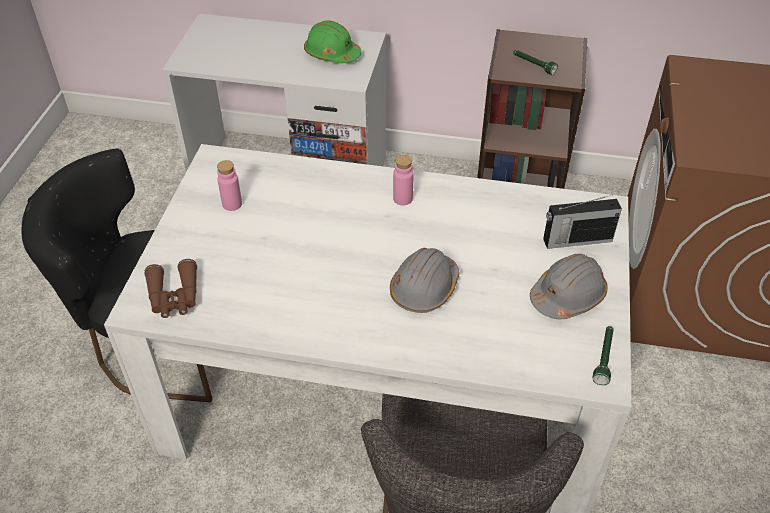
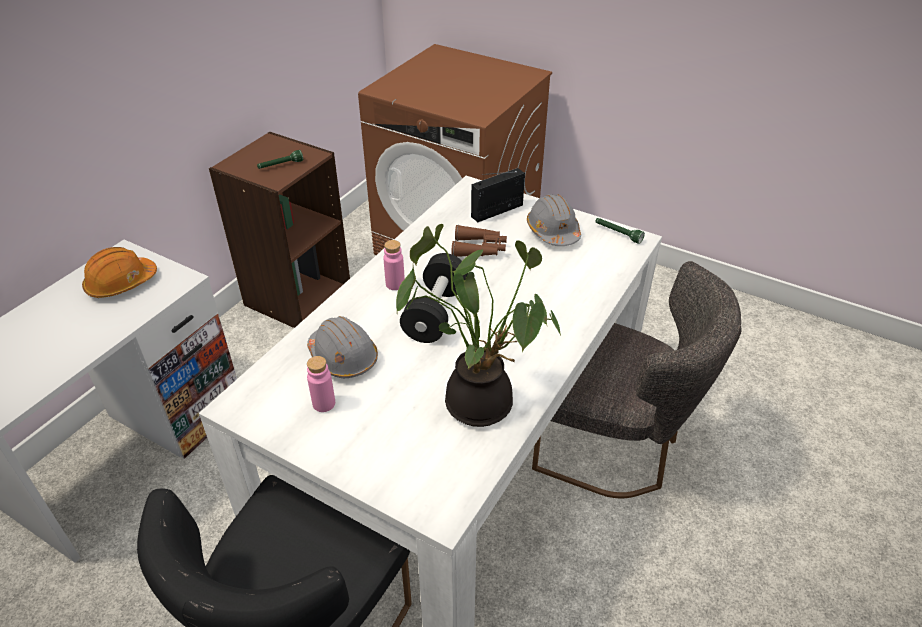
camera: 70 degrees left, 5 degrees down
(174, 297) = (440, 476): brown binoculars -> brown binoculars (479, 249)
(271, 300) = (480, 399): none -> potted plant
(332, 54) = (121, 283): green hard hat -> orange hard hat
(375, 238) = (435, 313): none -> black dumbbell
(424, 288) = (512, 299): grey hard hat -> grey hard hat (343, 357)
(576, 240) = (498, 210): radio -> radio turned 135 degrees counterclockwise

